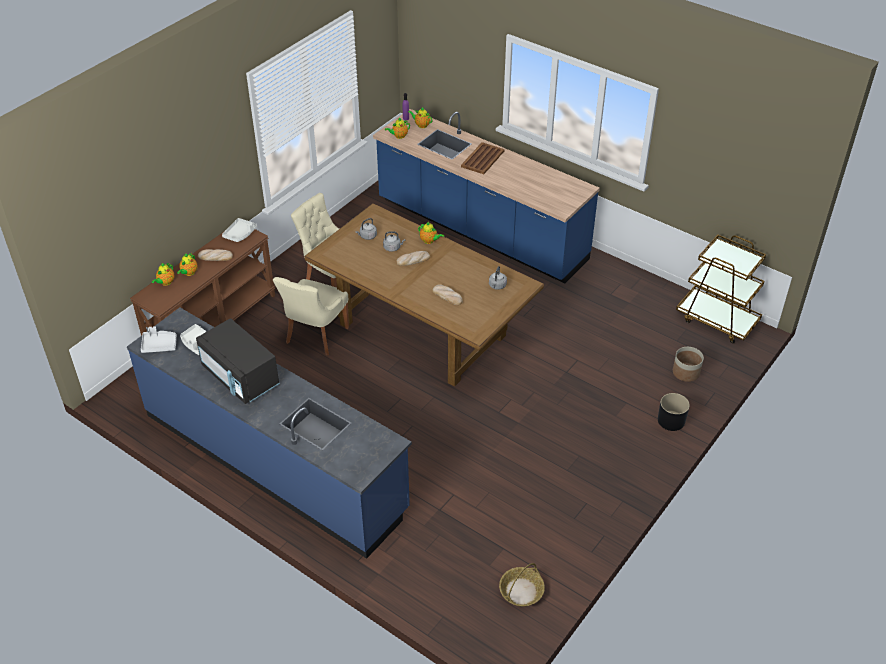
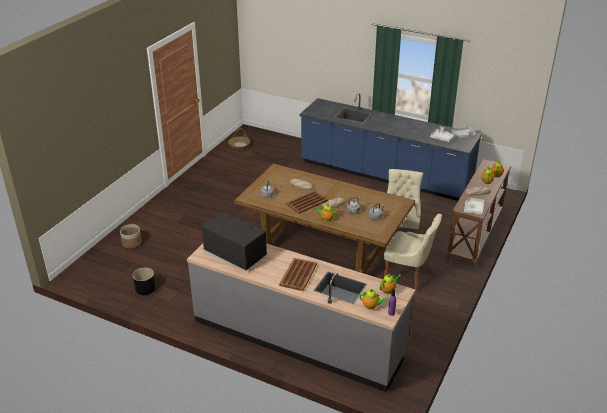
camera: 170 degrees right, 10 degrees down
(240, 377) = (405, 127): black microwave -> black microwave (235, 254)
(446, 268) = (307, 202): none -> brown tray
(480, 231) = (298, 337): blue counter -> grey counter
(671, 421) = (149, 216): black planter -> black planter (145, 288)
(717, 320) = (96, 281): brown cart -> none

